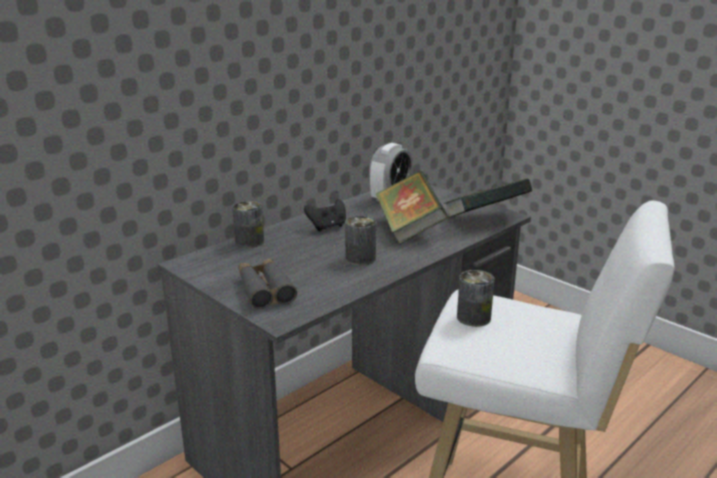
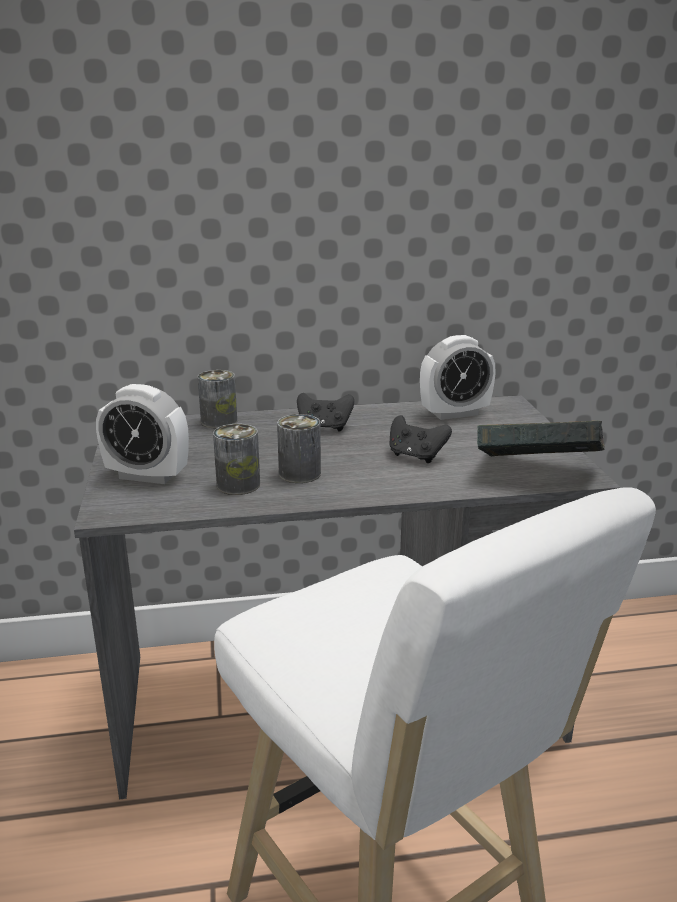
camera: 35 degrees right, 0 degrees up
(265, 290) = (147, 476): grey binoculars -> alarm clock
(409, 229) = (416, 456): book -> black game controller
(473, 317) = (348, 596): can -> can (238, 485)

